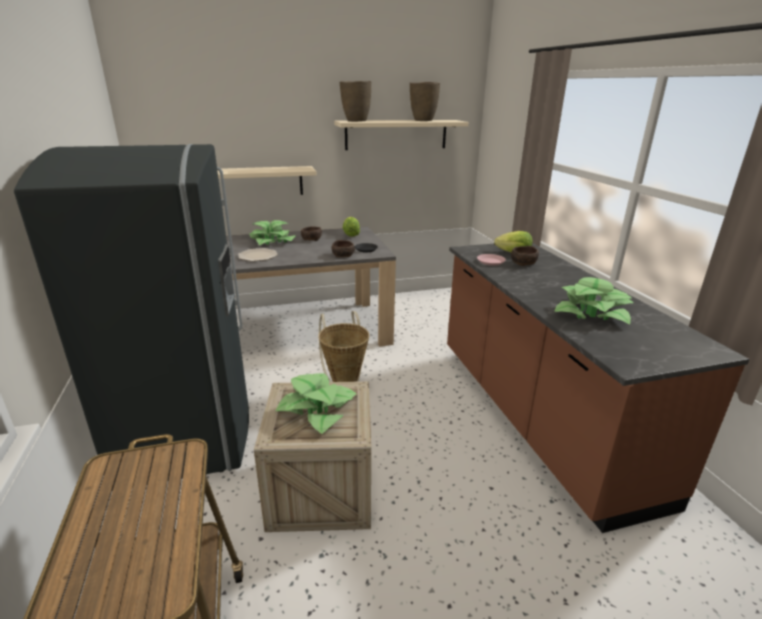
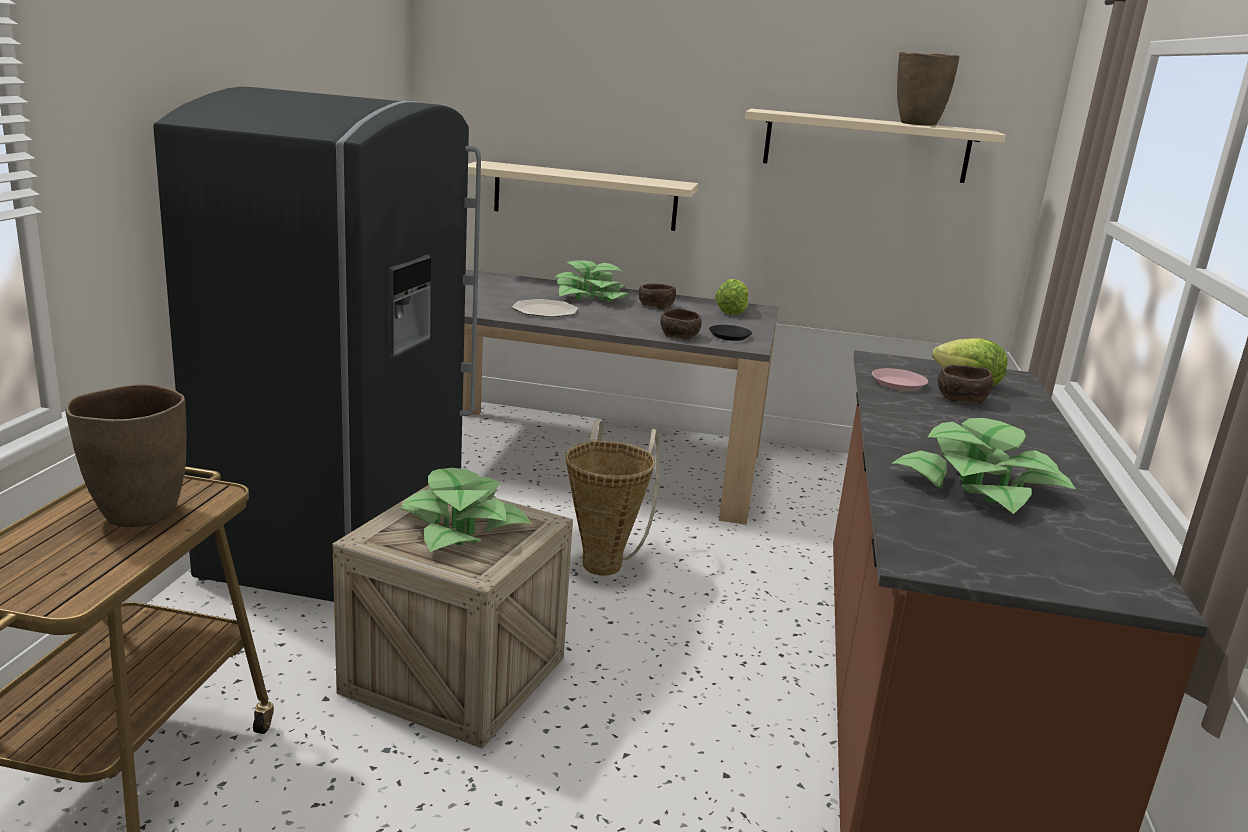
camera: 25 degrees right, 5 degrees down
(356, 121) = (782, 112): brown vase -> brown vase (137, 514)

